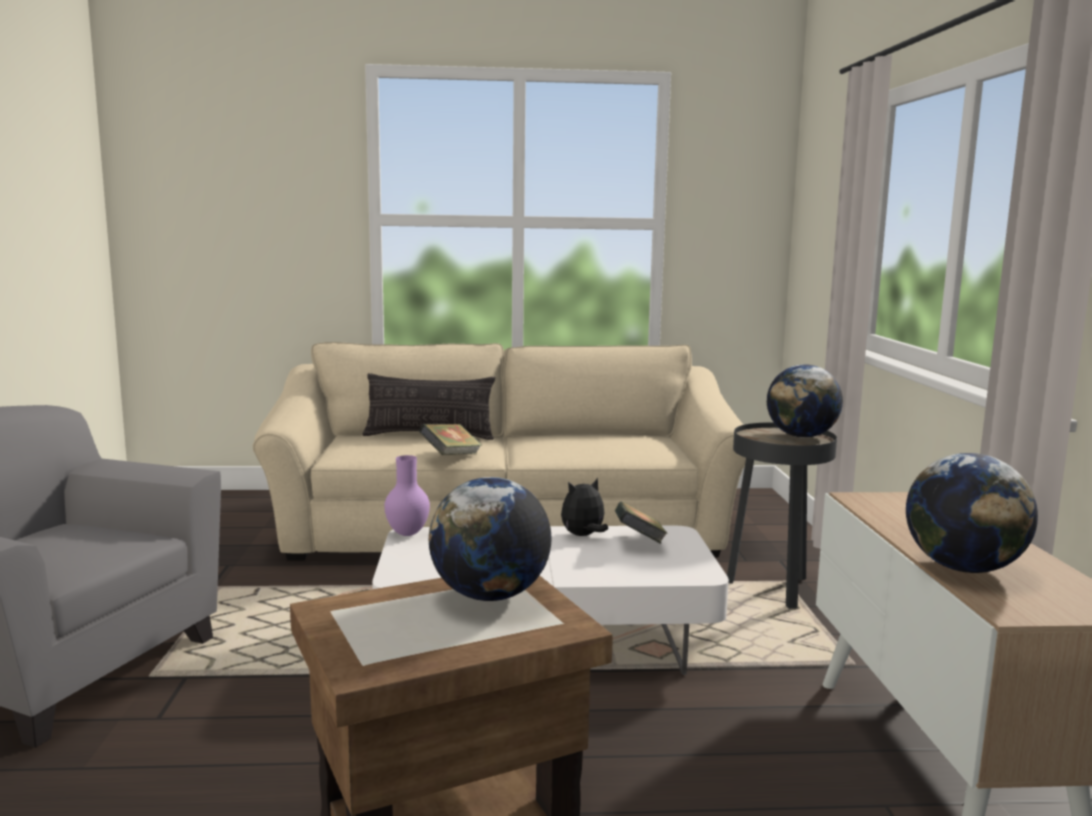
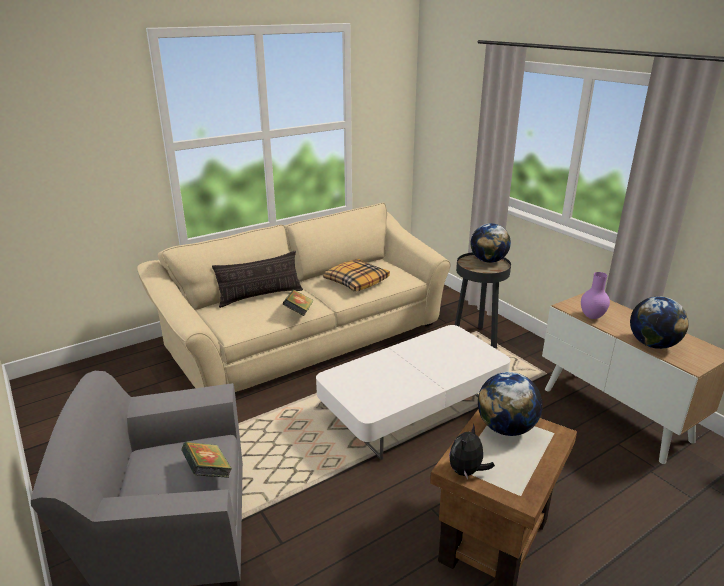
camera: 30 degrees left, 15 degrees up
(406, 533) = (328, 377): purple vase -> purple vase (591, 317)
(582, 445) = (356, 281): none -> pillow
(583, 536) = (416, 348): plush toy -> plush toy (467, 471)
(639, 543) = (446, 344): book -> book (208, 472)

